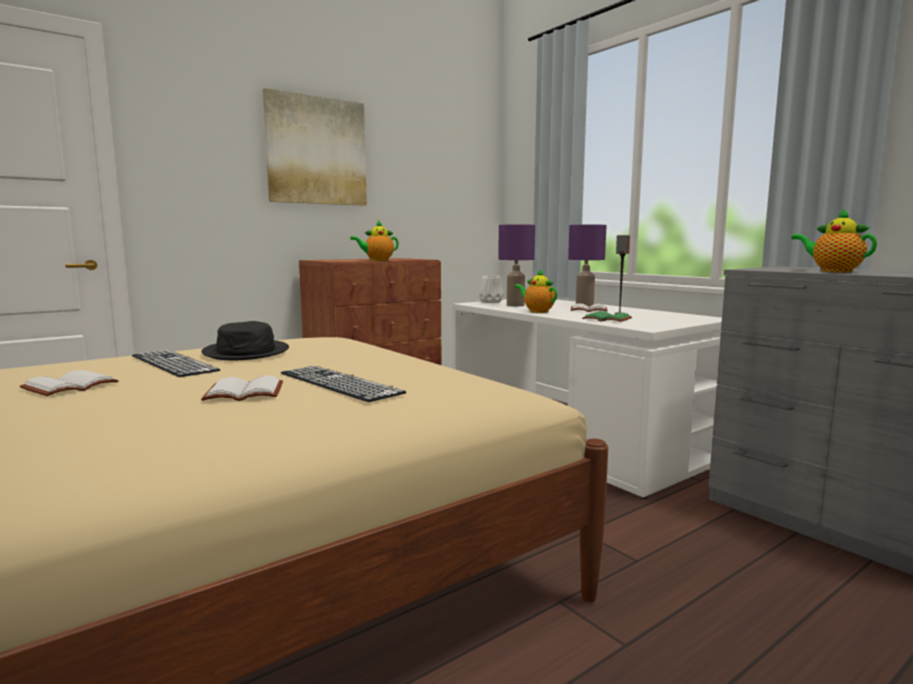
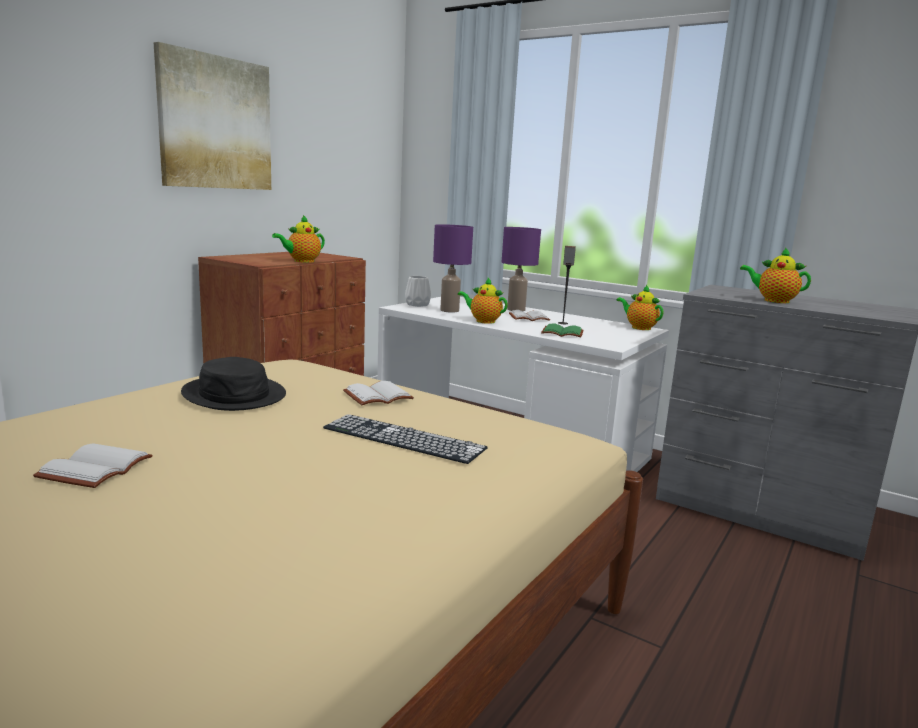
camera: 20 degrees left, 5 degrees up
(173, 363) = (170, 419): keyboard -> none
(243, 393) = (324, 462): white book -> white book (377, 397)
(703, 317) = (639, 327): none -> teapot

